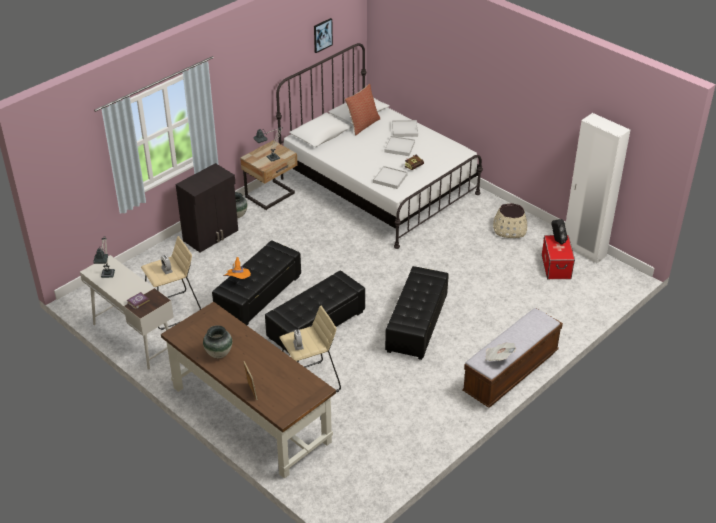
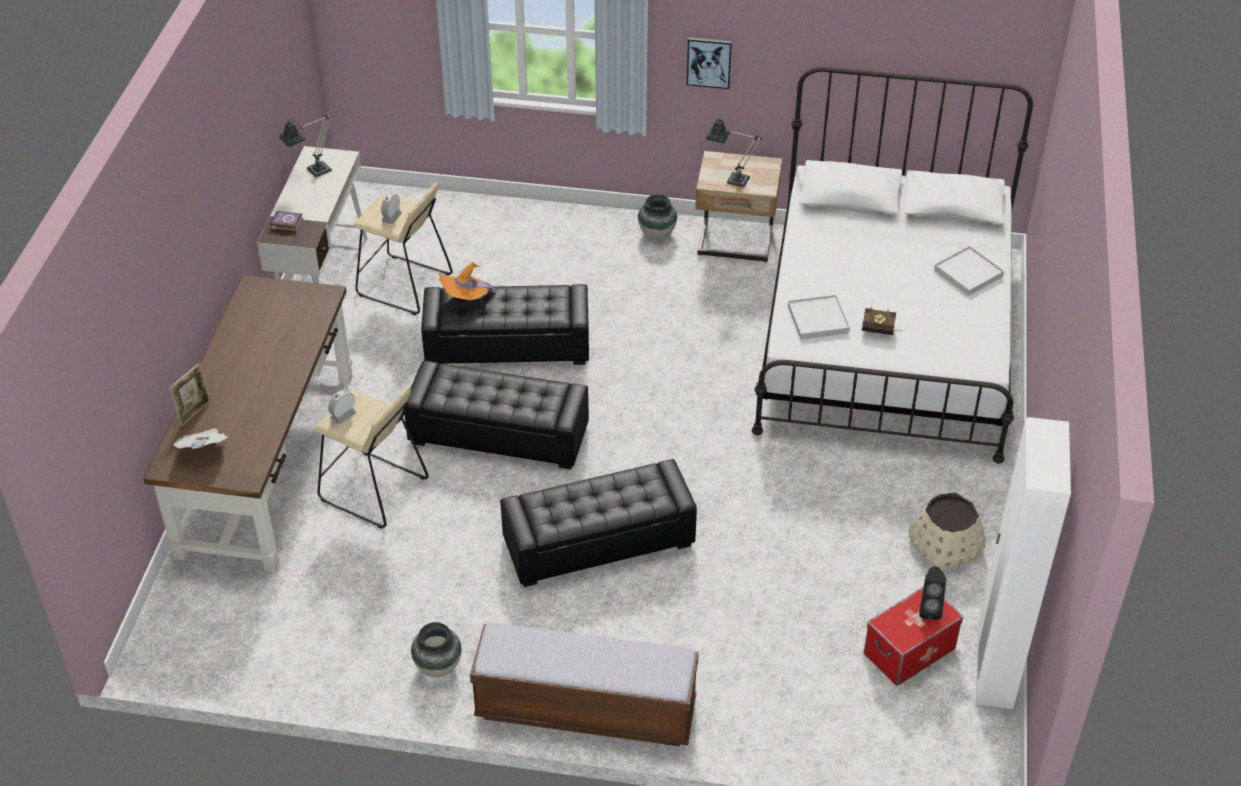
camera: 55 degrees right, 5 degrees up
(211, 235) = (588, 235): black cabinet -> none
(218, 353) = (245, 345): vase -> vase (438, 666)
(322, 35) = (938, 32): picture -> picture (709, 62)
(362, 125) = (926, 223): pillow -> none
(399, 147) = (913, 290): white tray -> none
(498, 357) = (526, 656): newspaper -> newspaper (204, 448)

